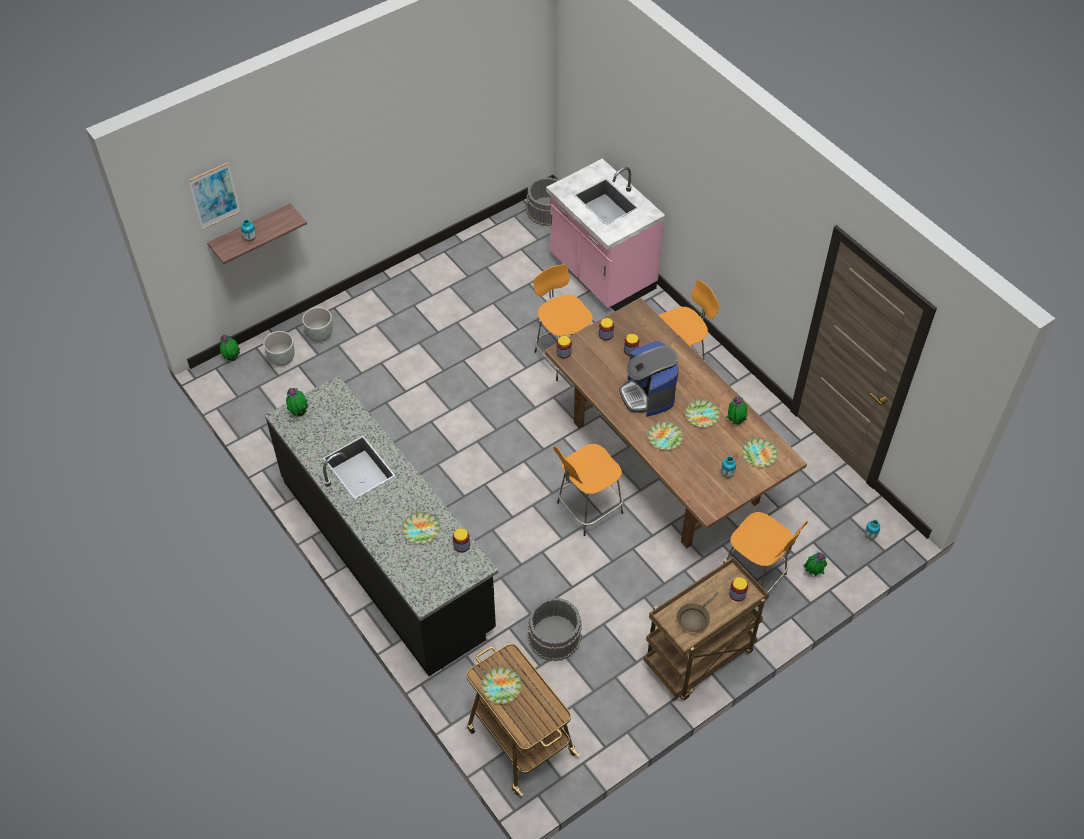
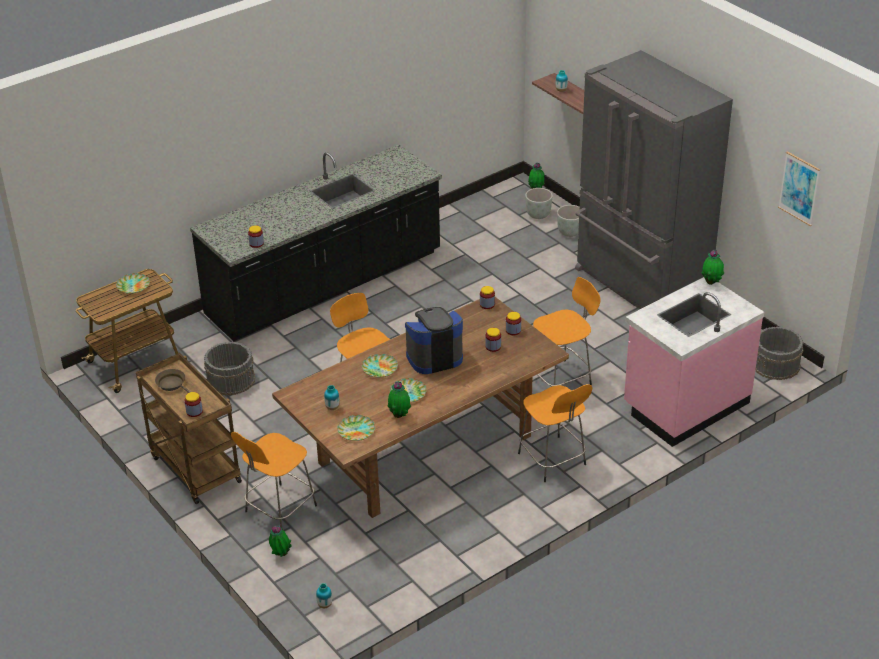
camera: 90 degrees right, 15 degrees down
(214, 196) = (567, 37): picture -> picture (799, 188)
(299, 413) = (400, 159): potted plant -> potted plant (711, 282)
(418, 288) = (639, 284): none -> grey fridge
(421, 530) = (274, 223): plate -> none

